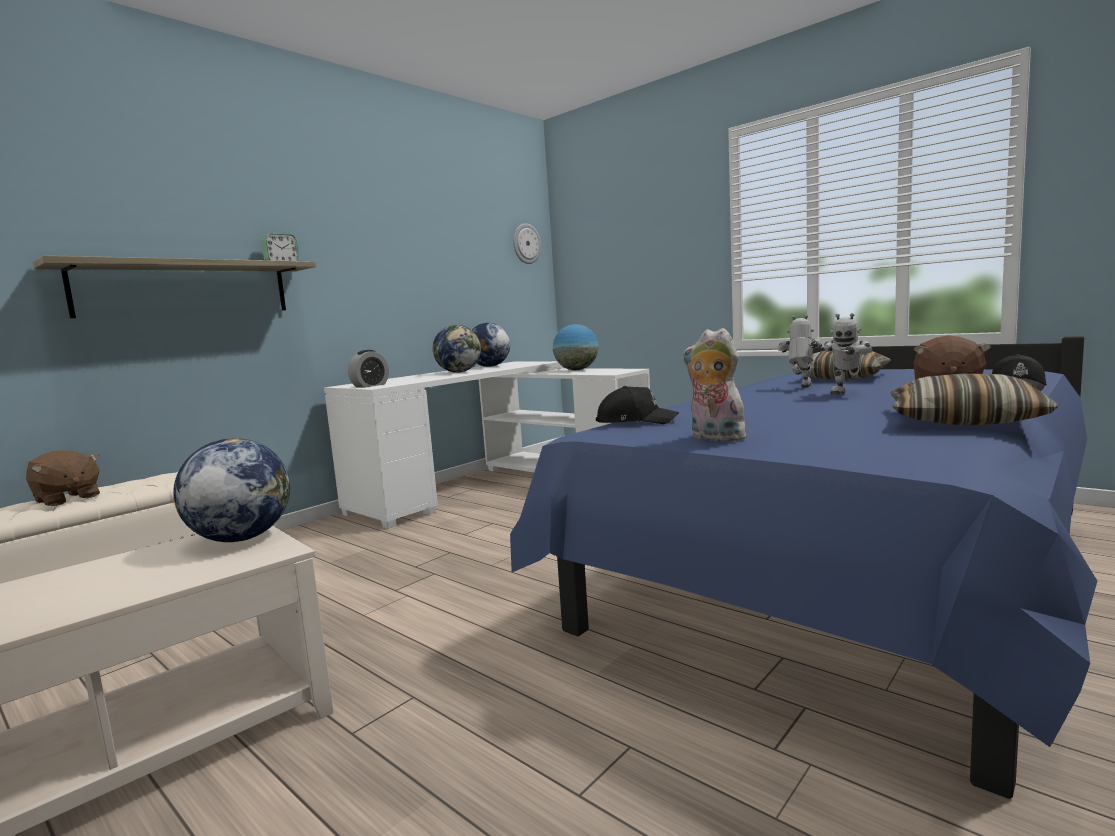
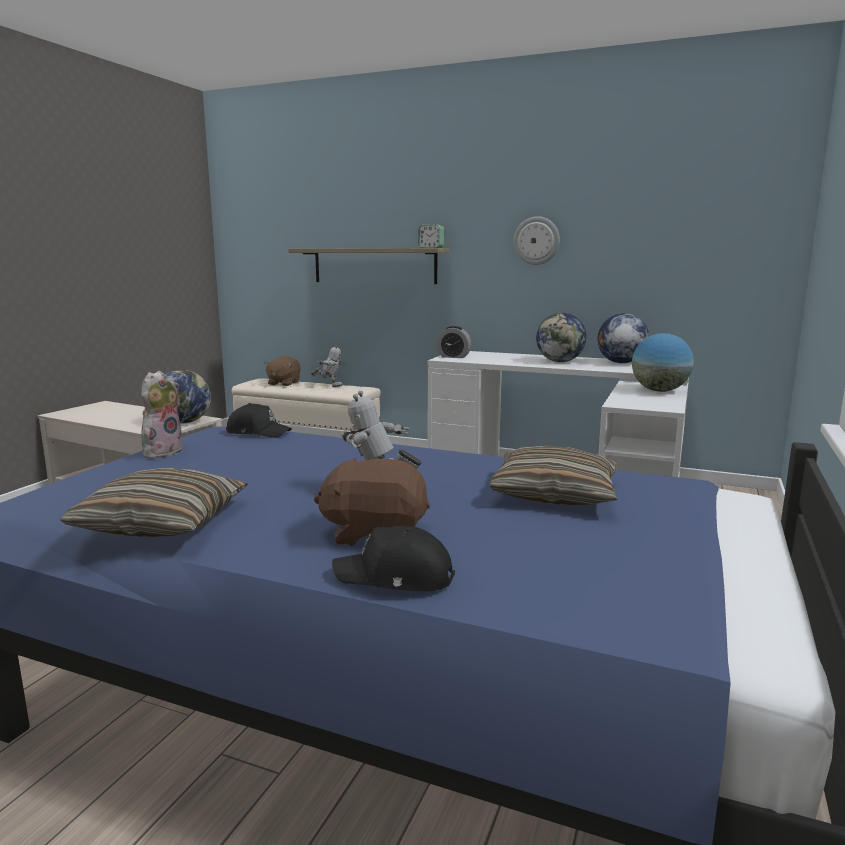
camera: 70 degrees right, 5 degrees up
(526, 244) = (755, 212): wall clock -> wall clock (536, 240)
(635, 421) = (258, 432): black cap -> black cap turned 75 degrees counterclockwise
(801, 388) = (442, 474): toy robot -> toy robot (329, 386)

